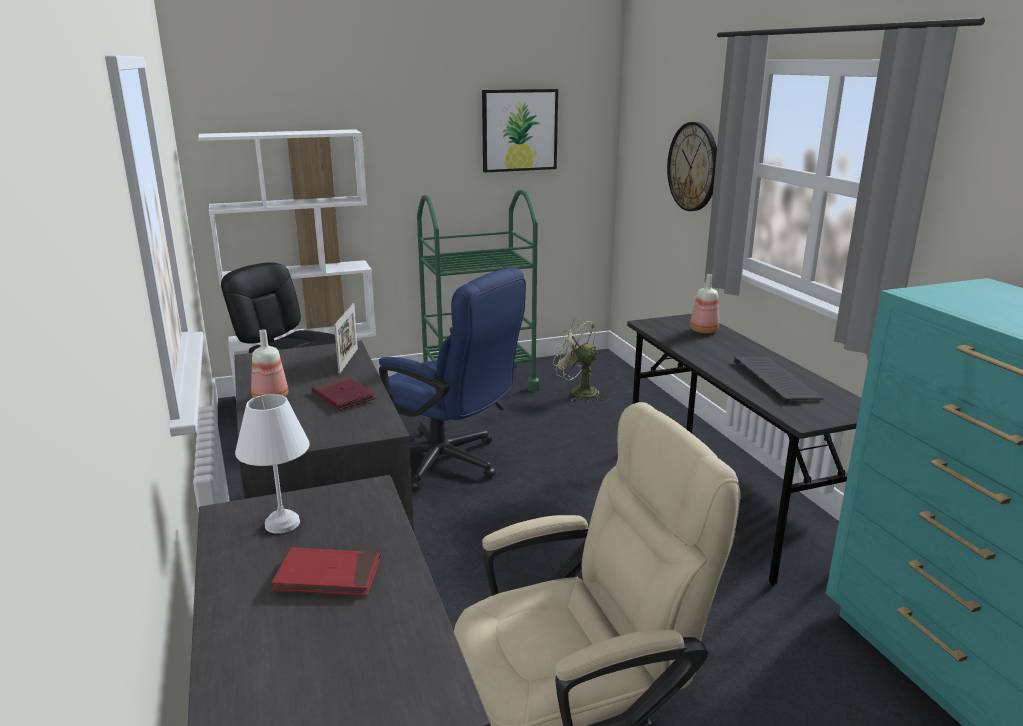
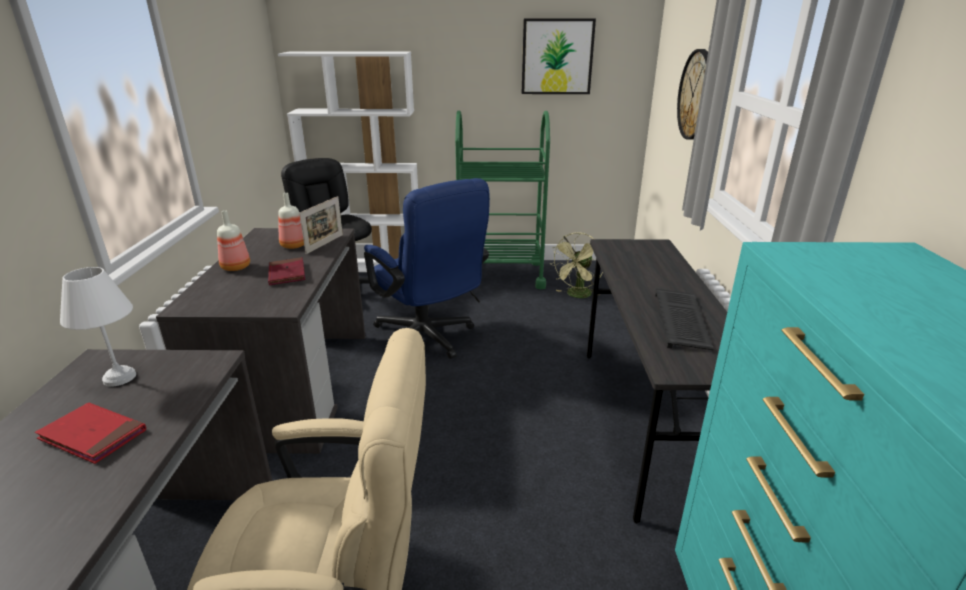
camera: 20 degrees right, 5 degrees up
(578, 392) = (577, 295): green fan -> green fan turned 105 degrees counterclockwise
(704, 331) = (655, 258): bottle -> bottle (293, 246)

